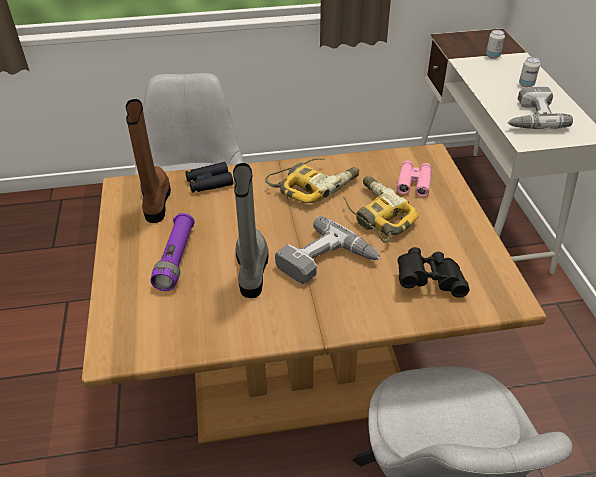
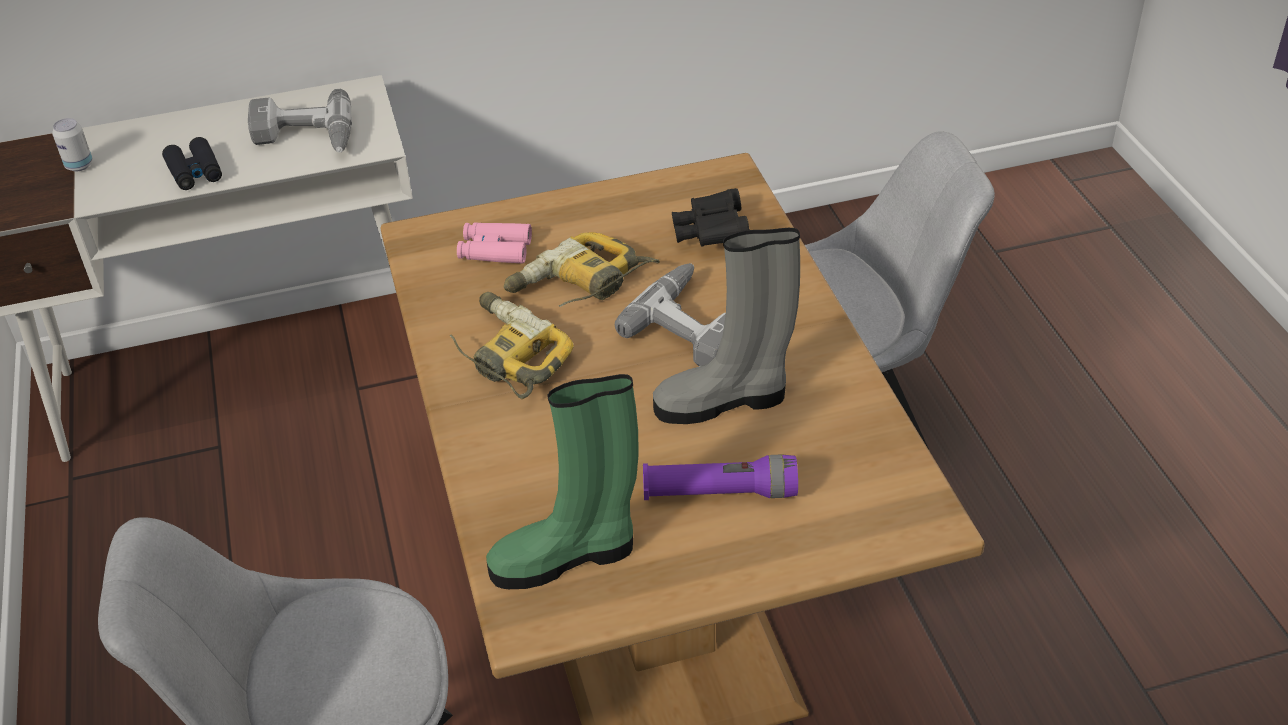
camera: 95 degrees left, 0 degrees up
(155, 200) = (567, 557): brown boot -> green boot
(209, 182) = (506, 491): black binoculars -> black binoculars (195, 172)
(526, 84) = (197, 136): can -> none

